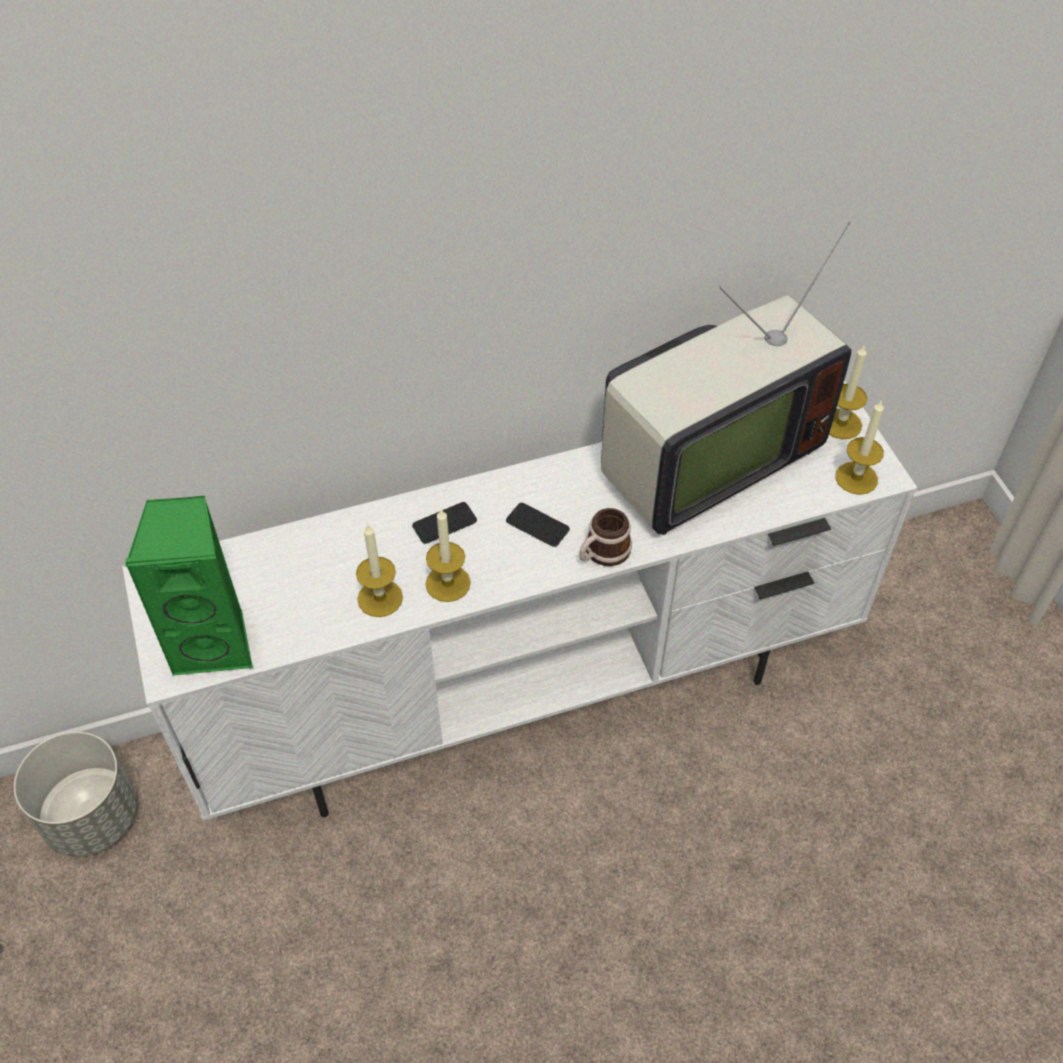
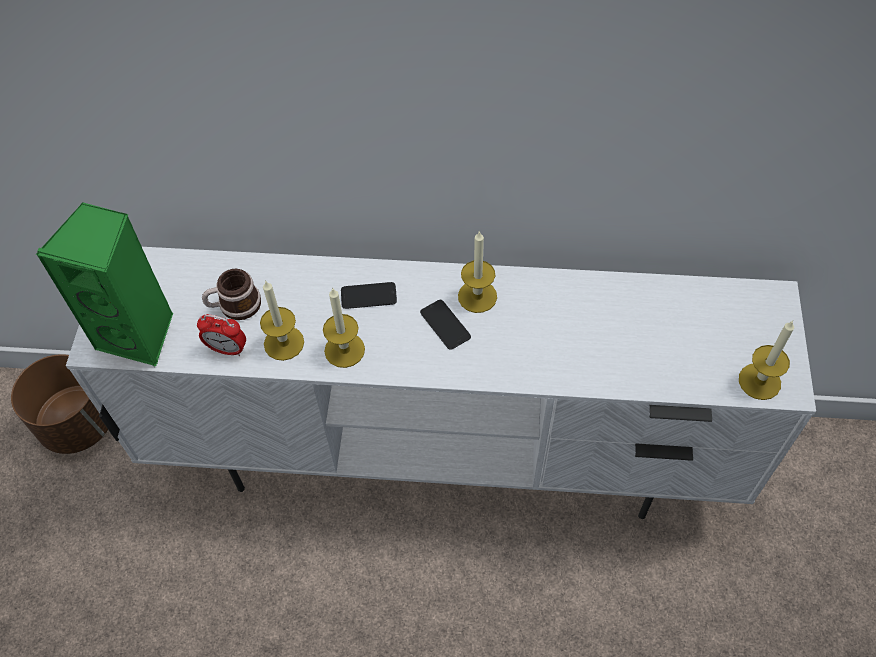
camera: 25 degrees right, 5 degrees up
(91, 816) = (78, 423): grey planter -> brown planter
(322, 624) = (227, 349): none -> alarm clock
(602, 553) = (488, 370): mug -> mug (234, 306)
(703, 461) = (621, 316): television -> none
(841, 424) = (771, 324): candle -> candle (477, 296)

